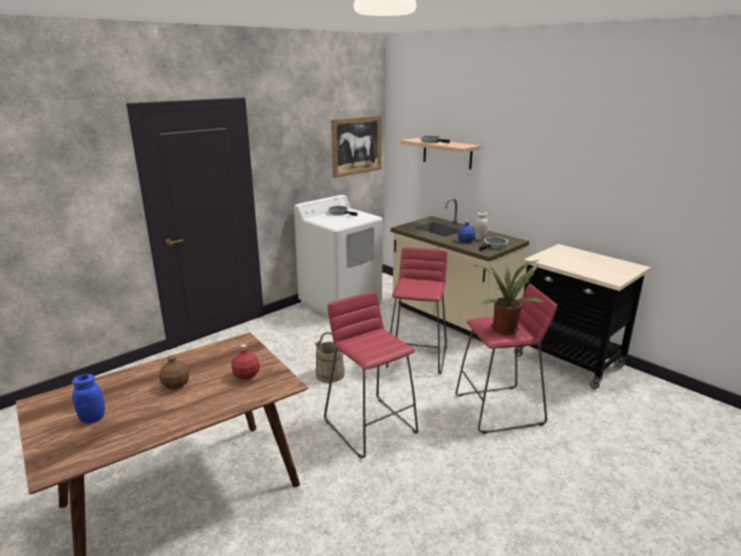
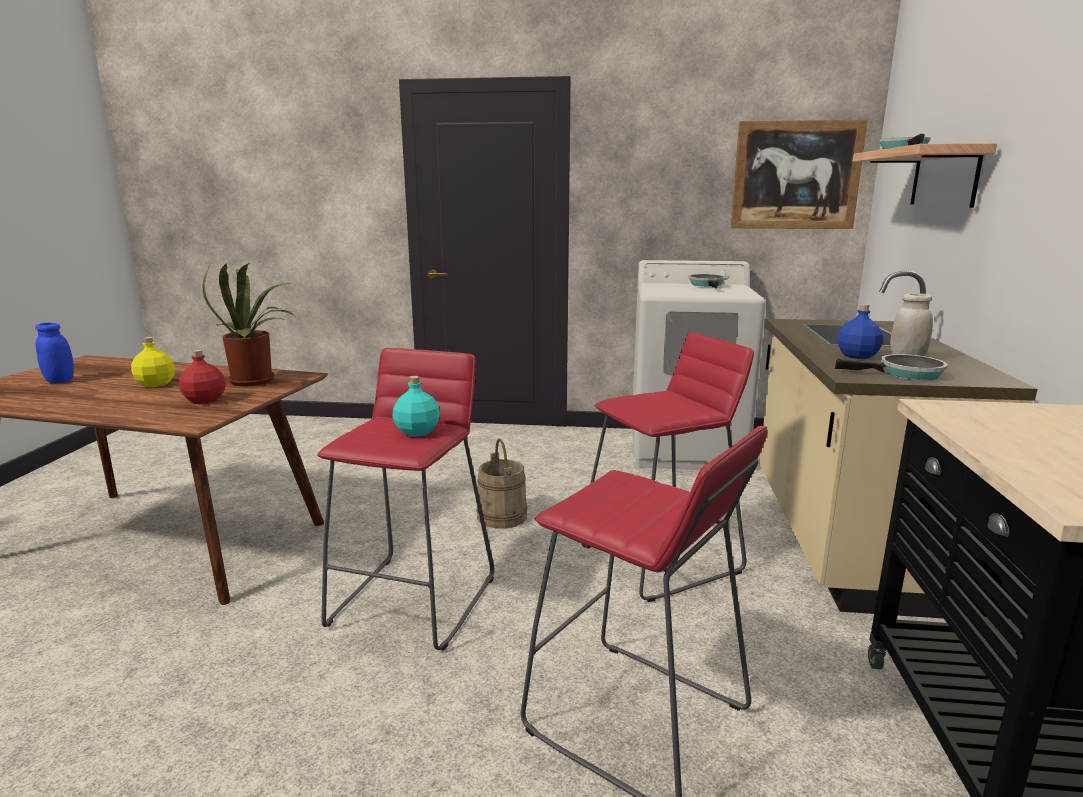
camera: 50 degrees right, 5 degrees down
(176, 384) = (156, 384): brown bottle -> yellow bottle
(380, 338) = (418, 432): none -> turquoise bottle
(505, 328) = (632, 506): potted plant -> potted plant (257, 380)

